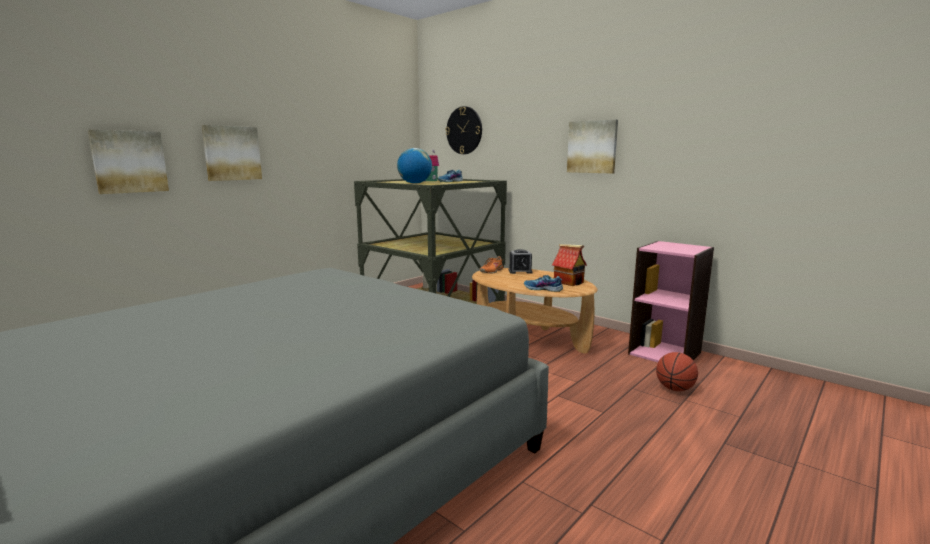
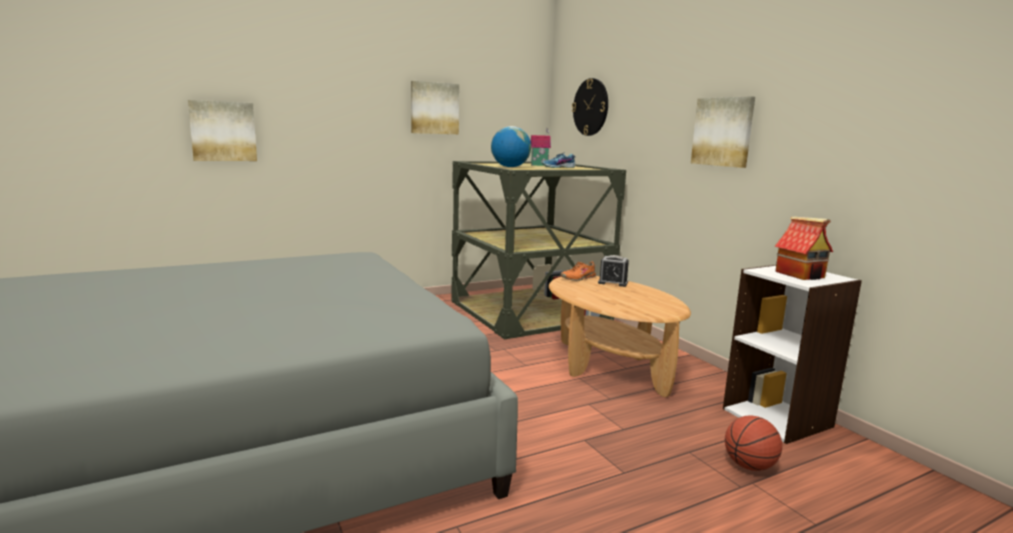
camera: 20 degrees right, 0 degrees up
(232, 153) = (324, 126): picture -> picture (434, 108)
(542, 289) = (613, 307): shoe -> none
(569, 282) = (658, 303): toy house -> toy house (800, 275)
(665, 353) = (778, 417): pink bookcase -> white bookcase

